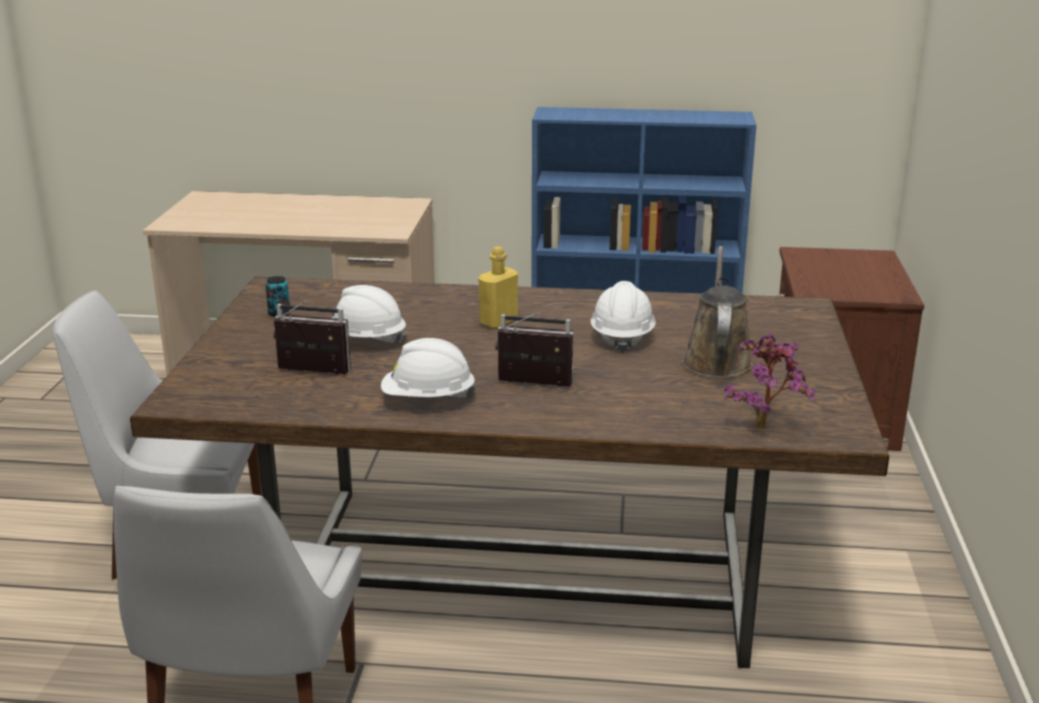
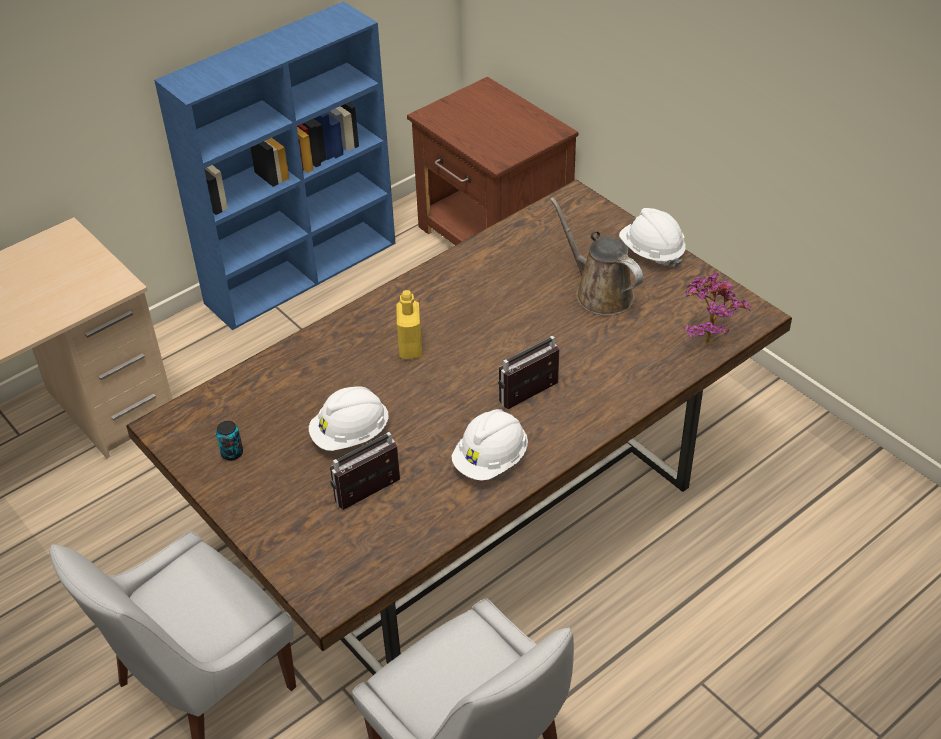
camera: 45 degrees left, 20 degrees up
(622, 337) = (513, 308): white hard hat -> white hard hat (651, 252)

